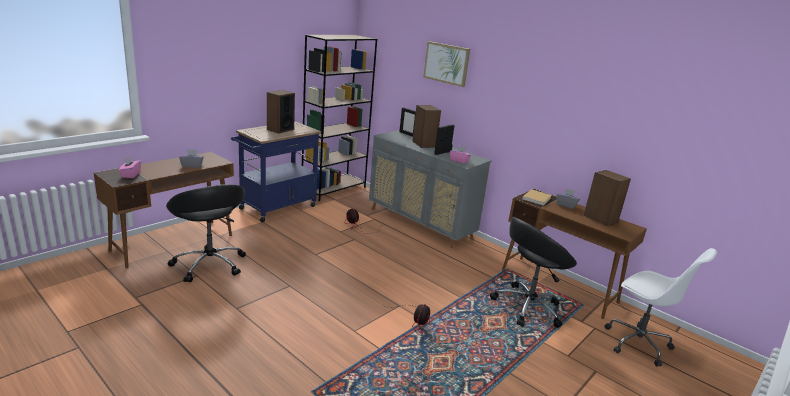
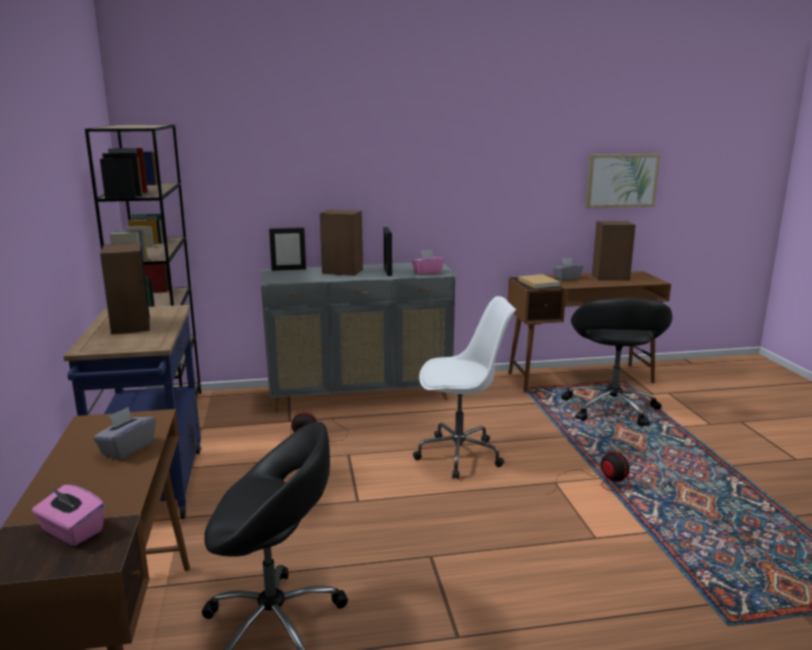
camera: 50 degrees left, 5 degrees down
(446, 63) = (332, 141): picture -> picture (621, 180)
(639, 344) = (705, 386): white office chair -> white office chair (461, 455)

